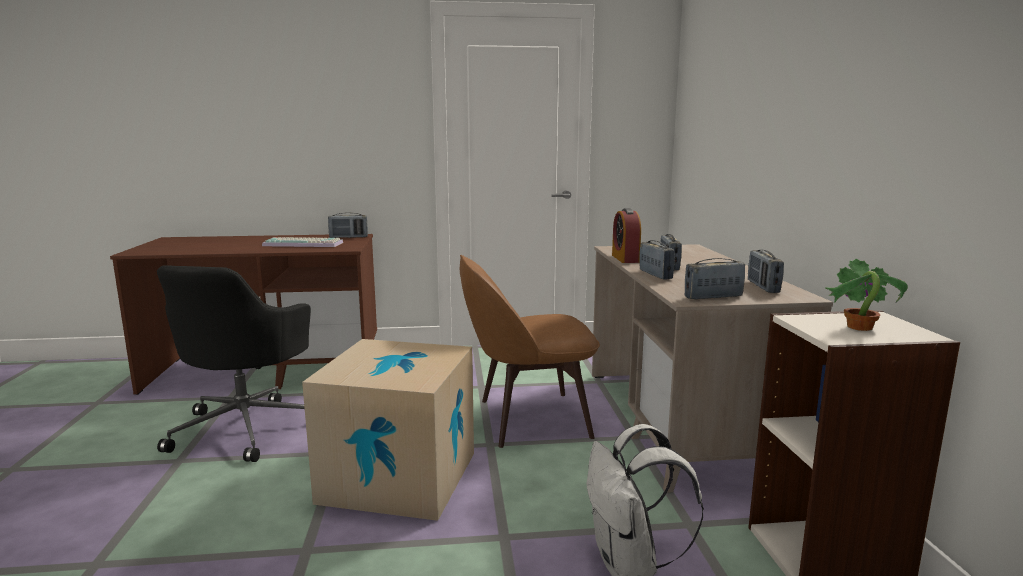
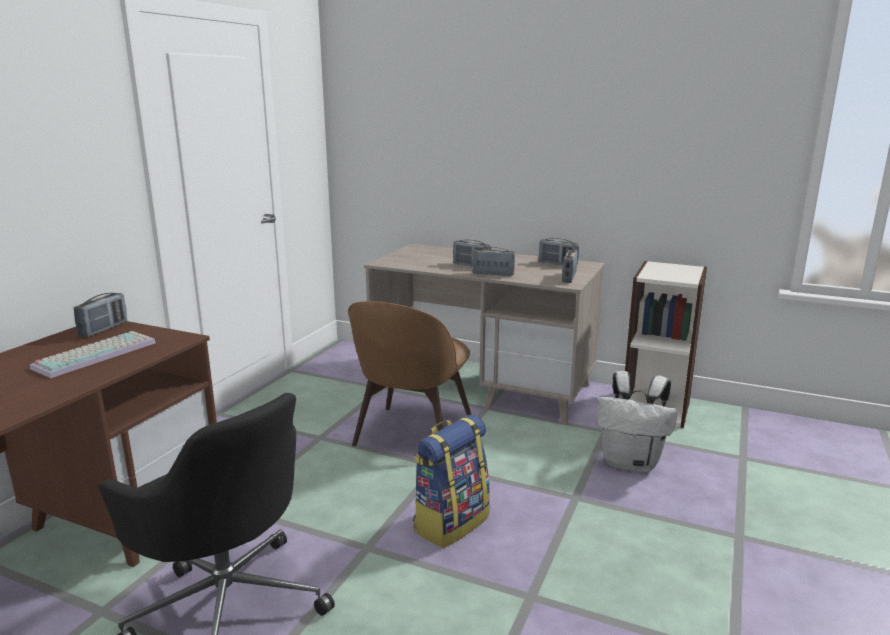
camera: 60 degrees left, 5 degrees up
(399, 477) = (450, 522): cardboard box -> backpack
(625, 258) = (428, 268): alarm clock -> none
(859, 327) = (673, 272): potted plant -> none

